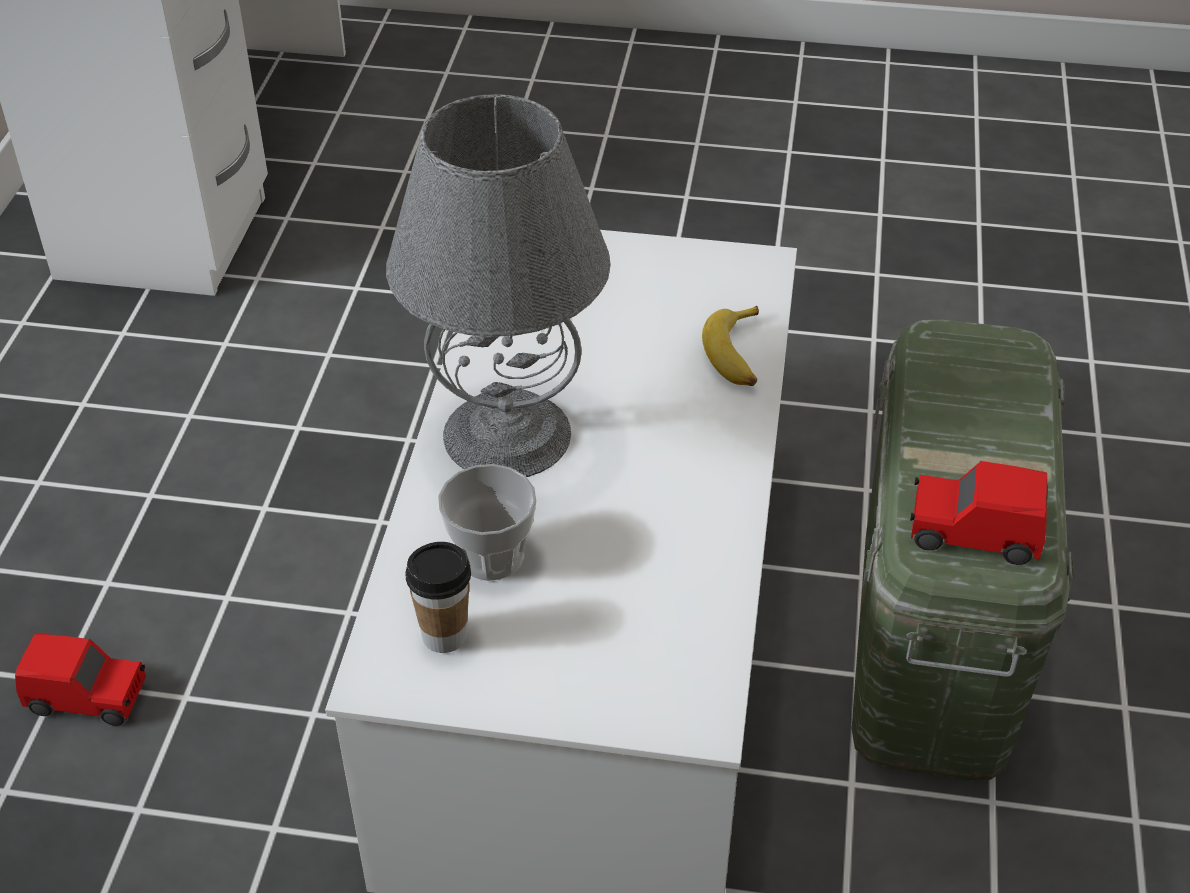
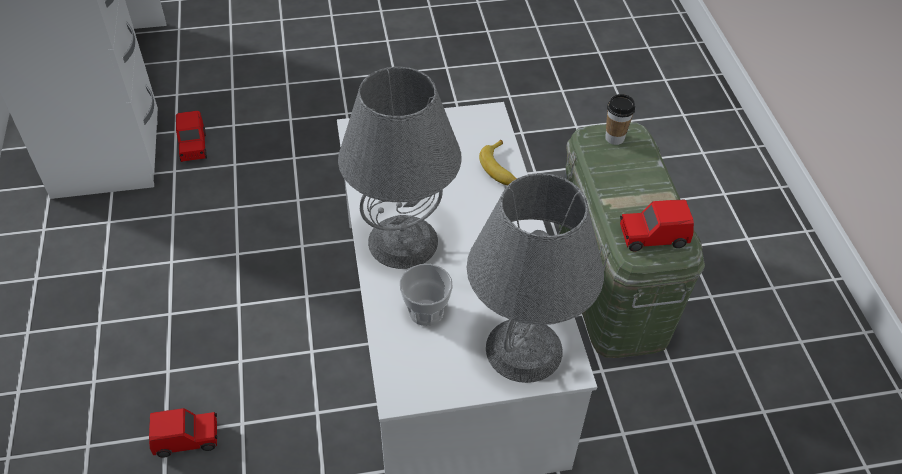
camera: 20 degrees left, 5 degrees up
(303, 248) = (193, 147): none -> red toy car
(444, 636) = (422, 361): cup -> cup (614, 138)
(634, 661) = (523, 348): none -> grey table lamp

